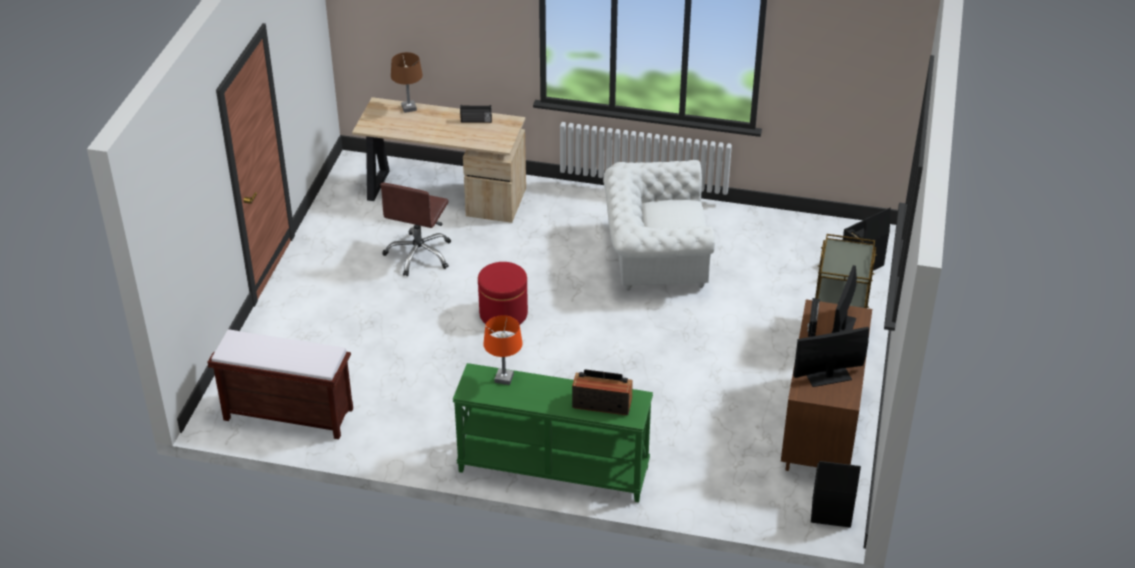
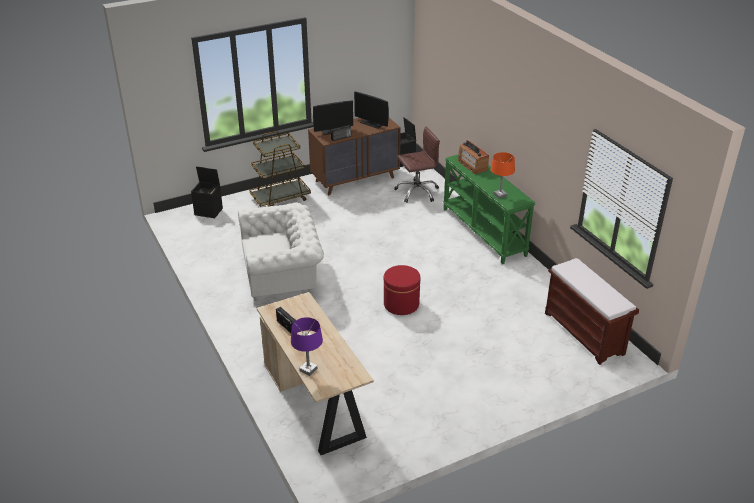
camera: 130 degrees left, 5 degrees down
(409, 108) = (308, 370): brown table lamp -> purple table lamp
(419, 254) = (392, 370): brown office chair -> brown office chair (417, 192)
(654, 259) = (283, 276): white armchair -> white armchair turned 60 degrees counterclockwise

